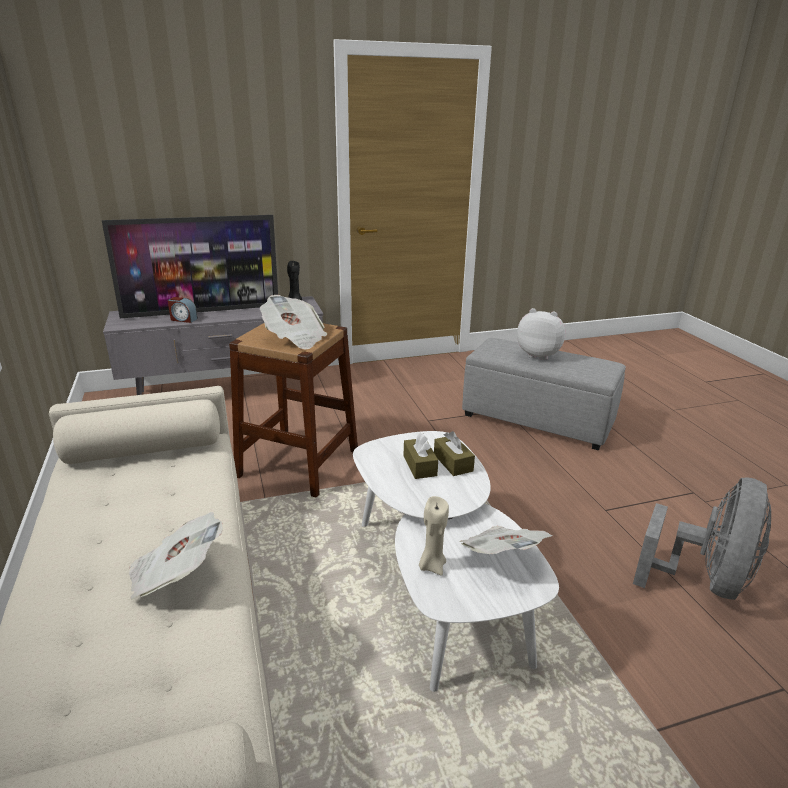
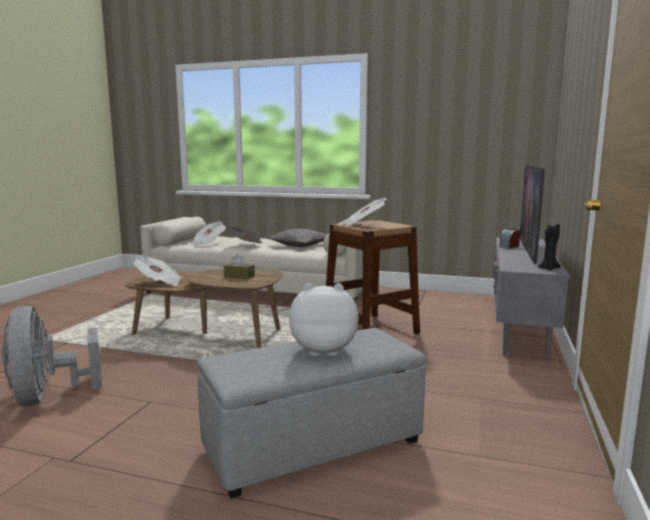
camera: 125 degrees right, 15 degrees down
(123, 507) = (300, 245): none -> pillow
(176, 674) = (207, 243): none -> newspaper
(432, 565) = (183, 275): beige candle -> none
(438, 584) = (208, 333): white coffee table -> brown coffee table
(453, 463) = (226, 281): brown tissue box -> none
(539, 355) = (323, 350): plush toy -> plush toy turned 150 degrees counterclockwise

